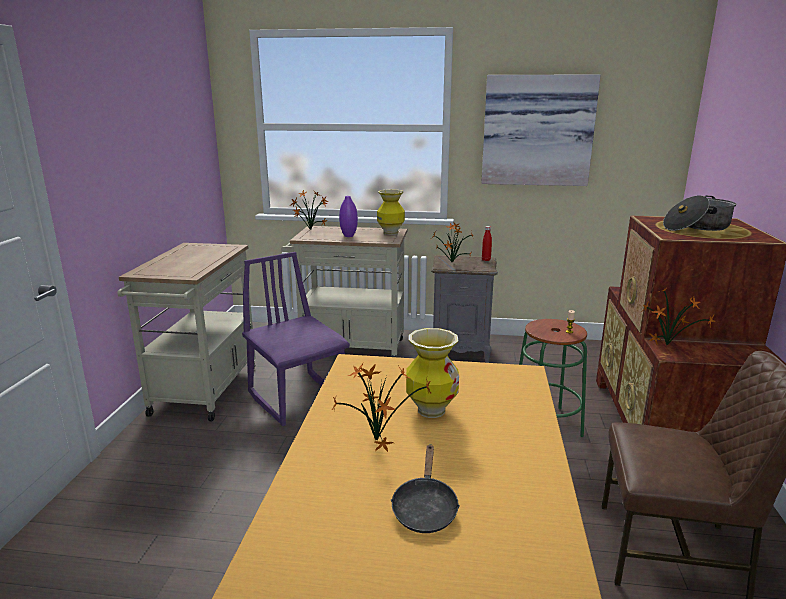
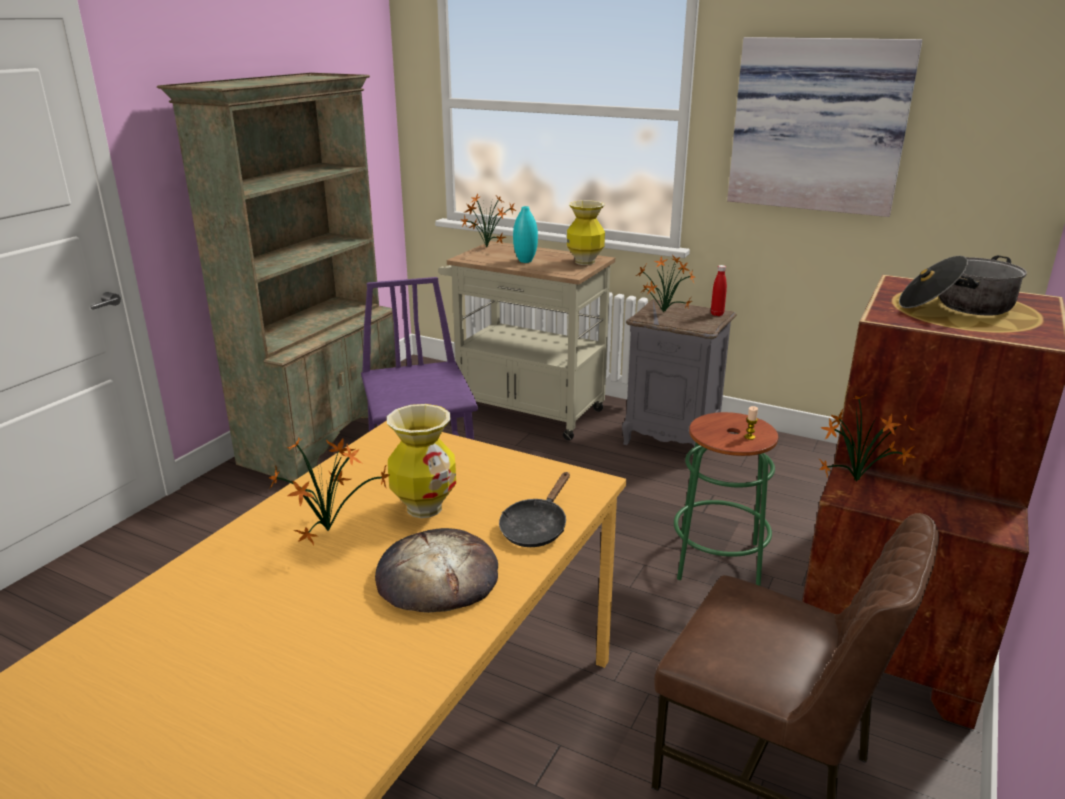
camera: 20 degrees right, 5 degrees up
(203, 392) = (322, 438): beige cart -> green bookcase
(348, 236) = (525, 261): purple vase -> turquoise vase
(425, 508) = (305, 617): black frying pan -> black frying pan (536, 528)
(491, 455) = (437, 576): none -> bread

